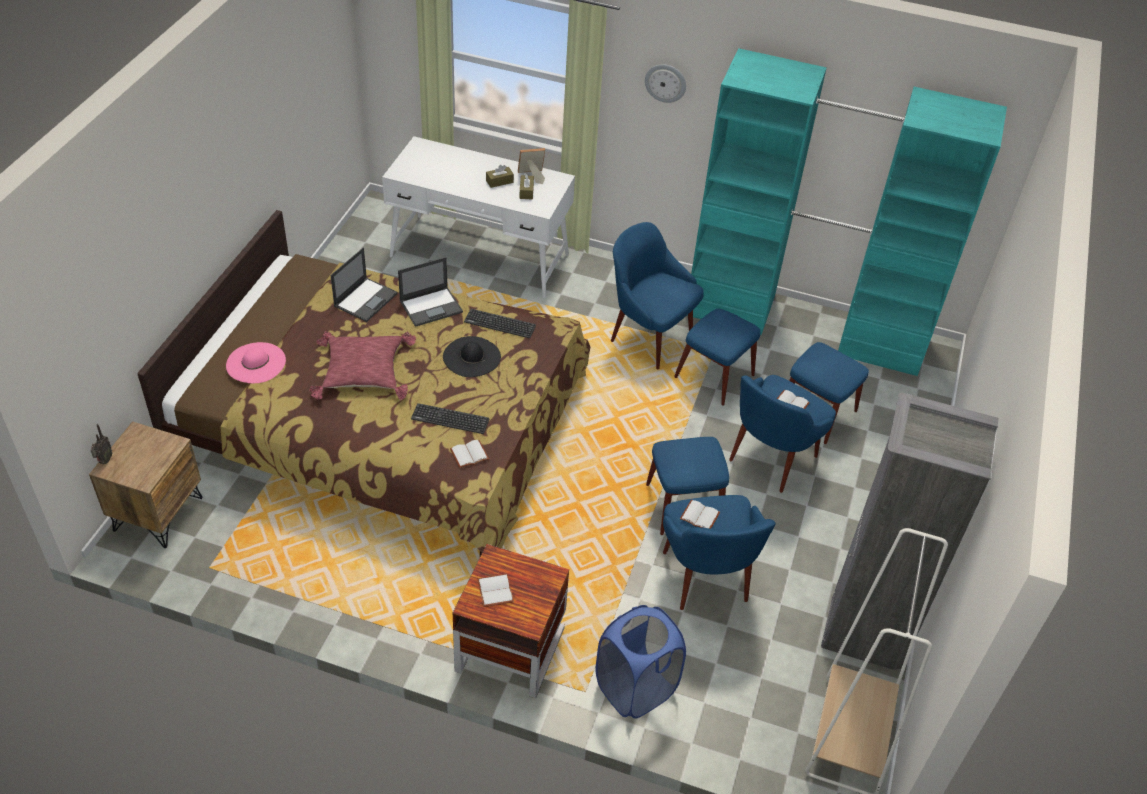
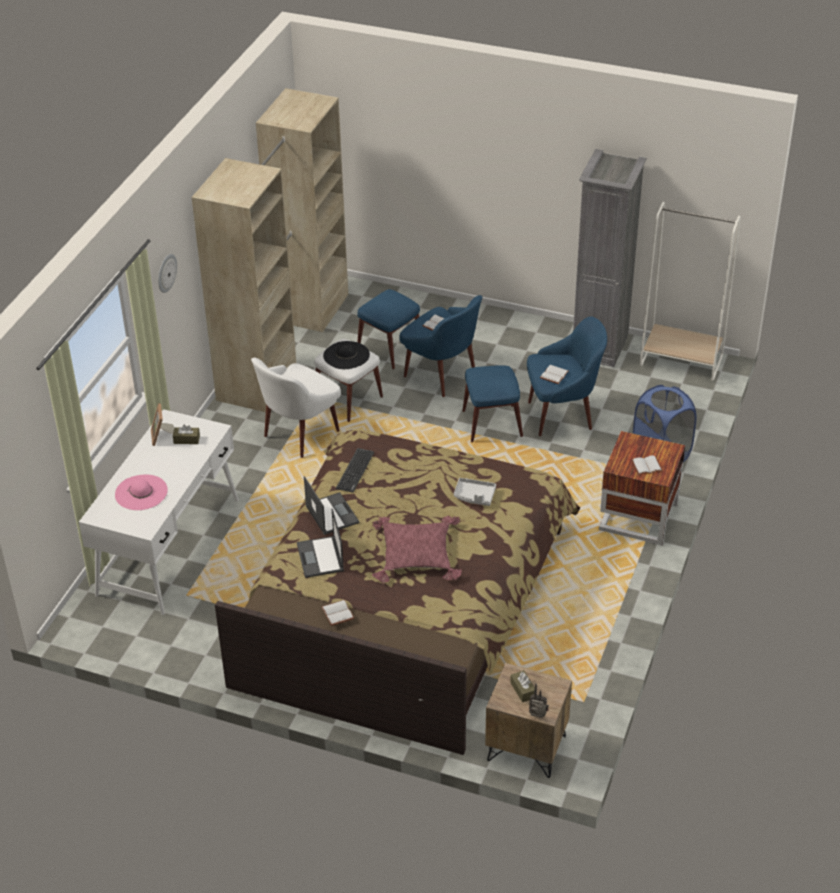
camera: 85 degrees left, 5 degrees down
(256, 363) = (410, 625): pink hat -> pink hat (141, 492)
(366, 299) = (320, 558): laptop -> laptop turned 135 degrees counterclockwise
(450, 419) = (474, 496): keyboard -> grey tray
(469, 455) = (514, 484): white book -> white book (338, 613)
(471, 357) = (398, 486): black hat -> black hat (346, 355)
(499, 181) = (168, 457): brown tissue box -> brown tissue box (523, 690)
(672, 352) = (317, 422): blue armchair -> white armchair
(806, 325) = (285, 344): turquoise wardrobe -> beige wardrobe

